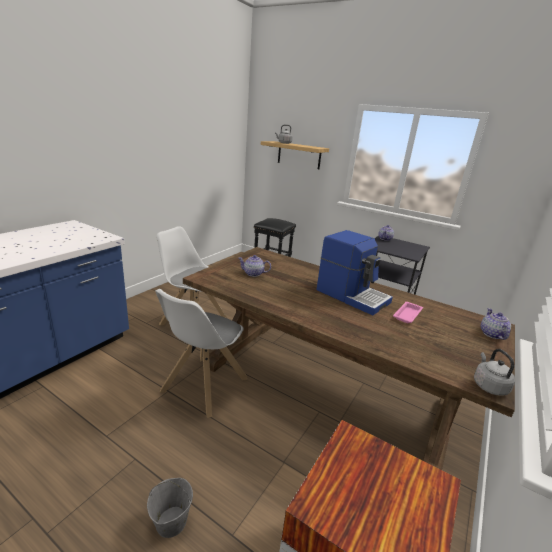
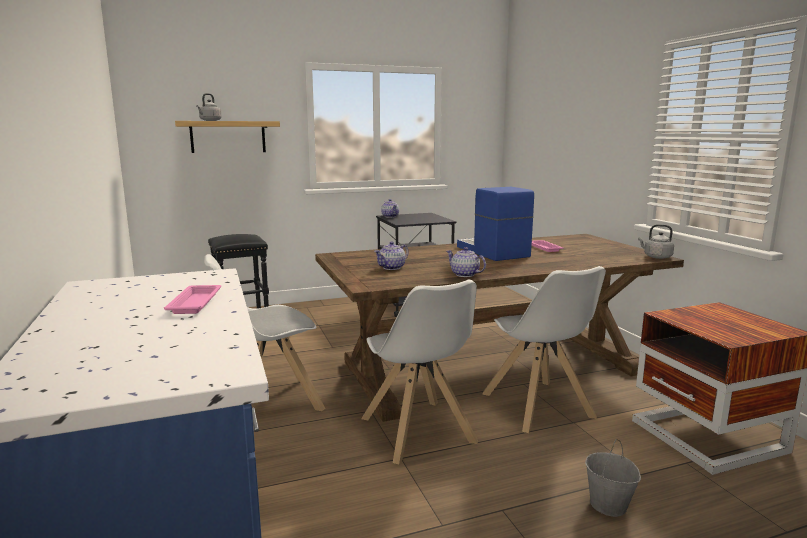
camera: 50 degrees left, 10 degrees down
(45, 247) = (195, 303): none -> pink tray
(289, 433) = (538, 407): none -> chair
(352, 296) = (492, 252): coffee machine -> coffee machine turned 105 degrees counterclockwise
(492, 334) = (594, 240): teapot -> teapot (465, 274)

